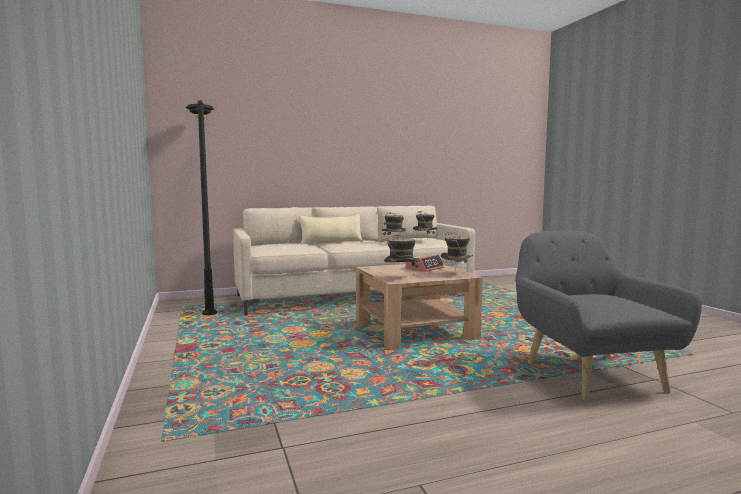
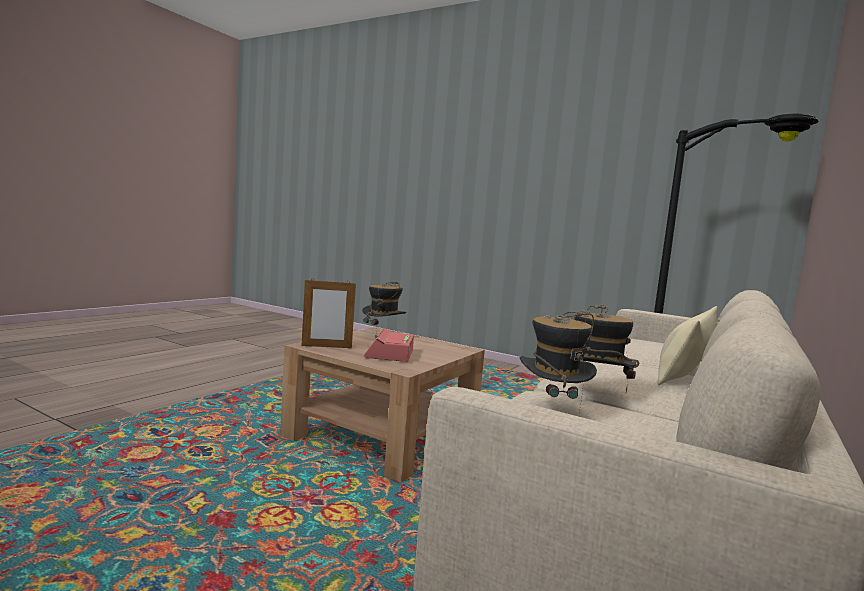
camera: 140 degrees right, 0 degrees up
(456, 274) = (326, 347): hat -> picture frame
(589, 373) = (136, 413): grey armchair -> none

